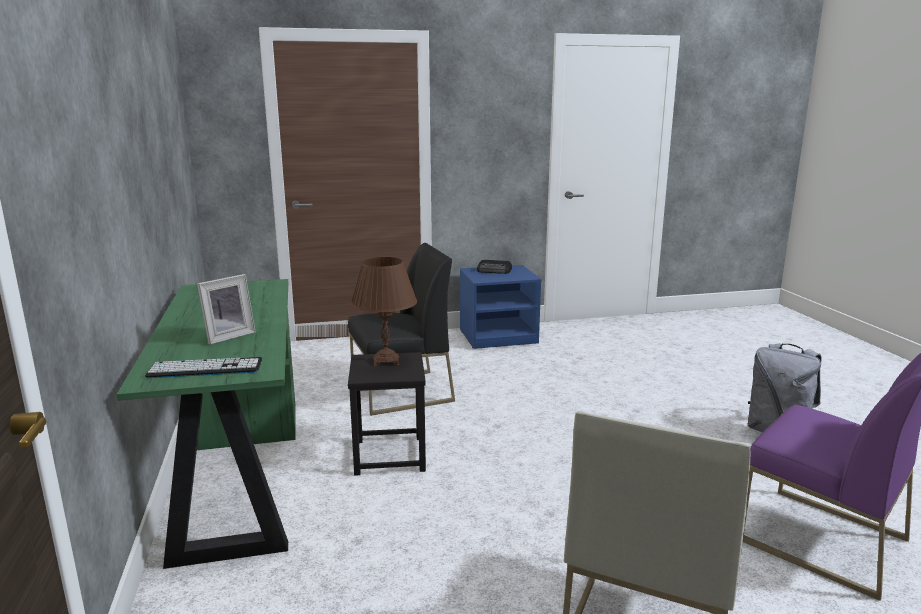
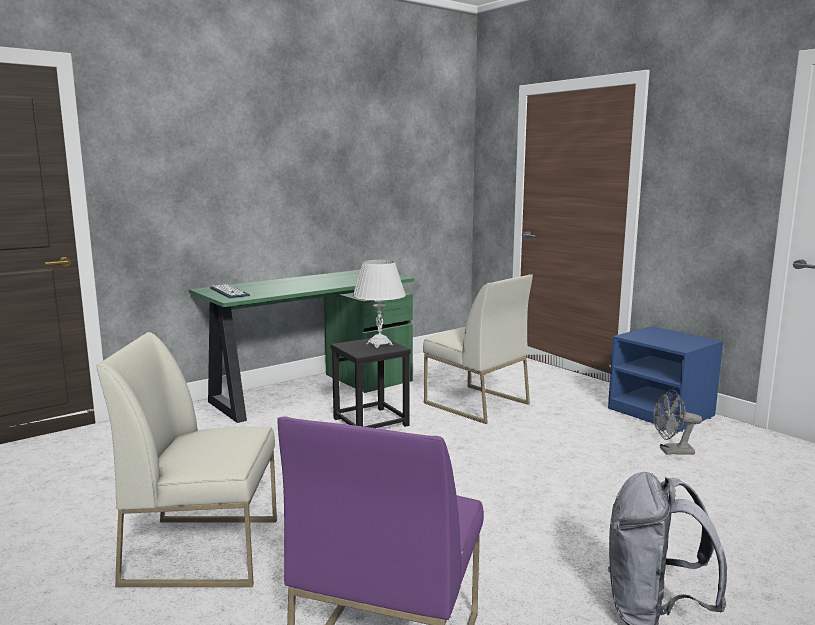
camera: 65 degrees right, 5 degrees down
(228, 336) = (283, 287): picture frame -> none
(386, 361) = (379, 344): brown table lamp -> white table lamp
(401, 392) = (475, 403): black chair -> white chair
(494, 270) = (671, 335): radio -> none
(567, 356) = (671, 451): none -> grey fan

